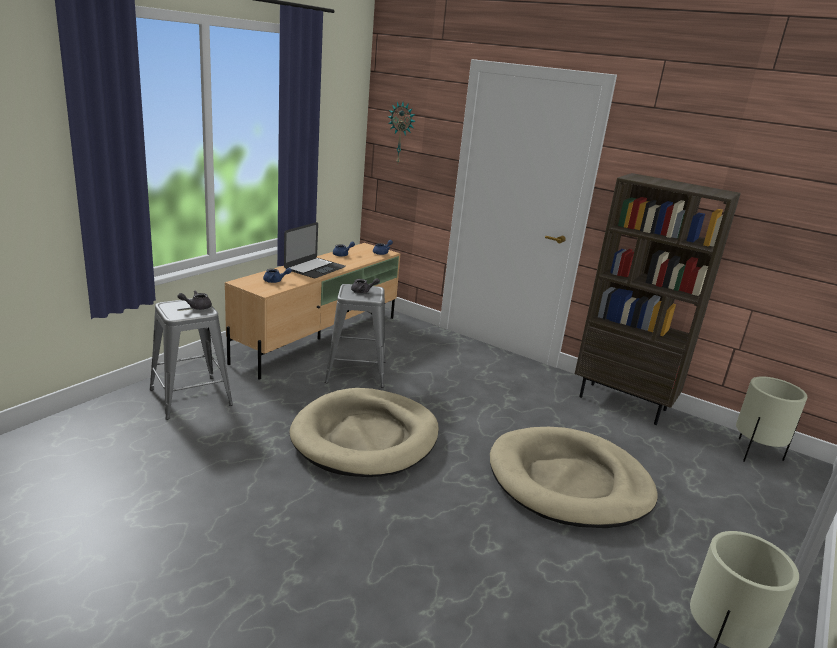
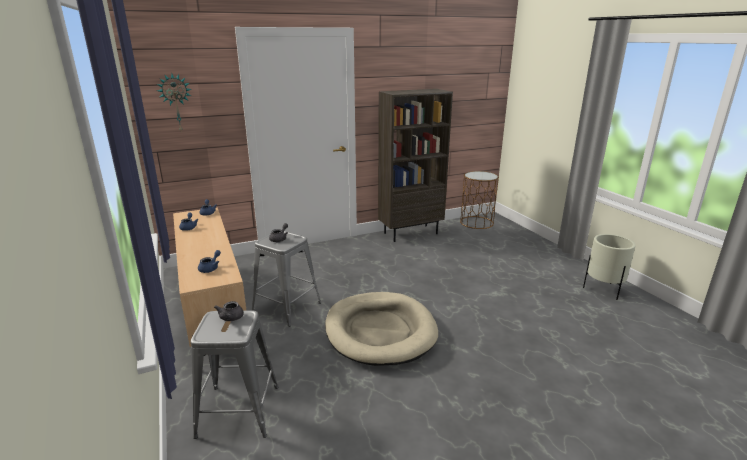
camera: 55 degrees left, 0 degrees up
(315, 268) = (203, 245): laptop -> none
(569, 482) = (473, 277): beige dog bed -> none
(755, 453) = (476, 222): beige planter -> brown side table

